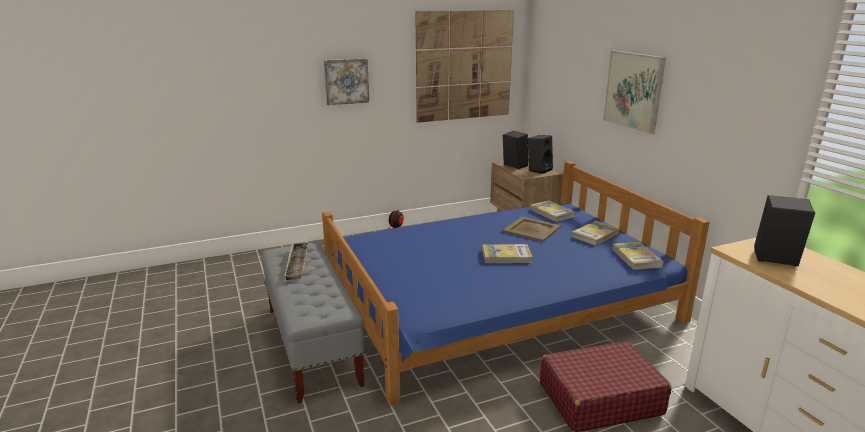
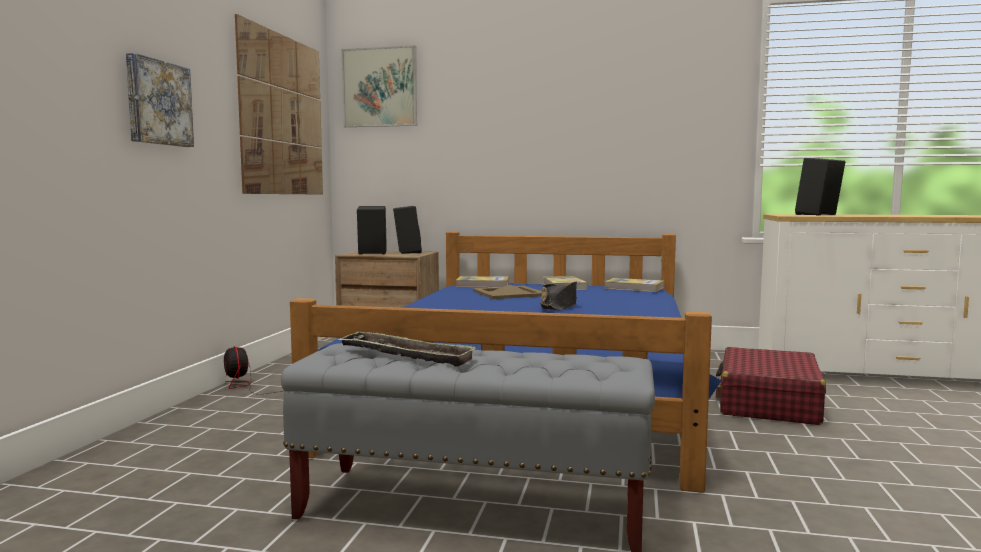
camera: 55 degrees left, 15 degrees down
(506, 256) = (559, 307): book -> black hat
(633, 90) = (537, 128): picture -> picture (380, 87)

